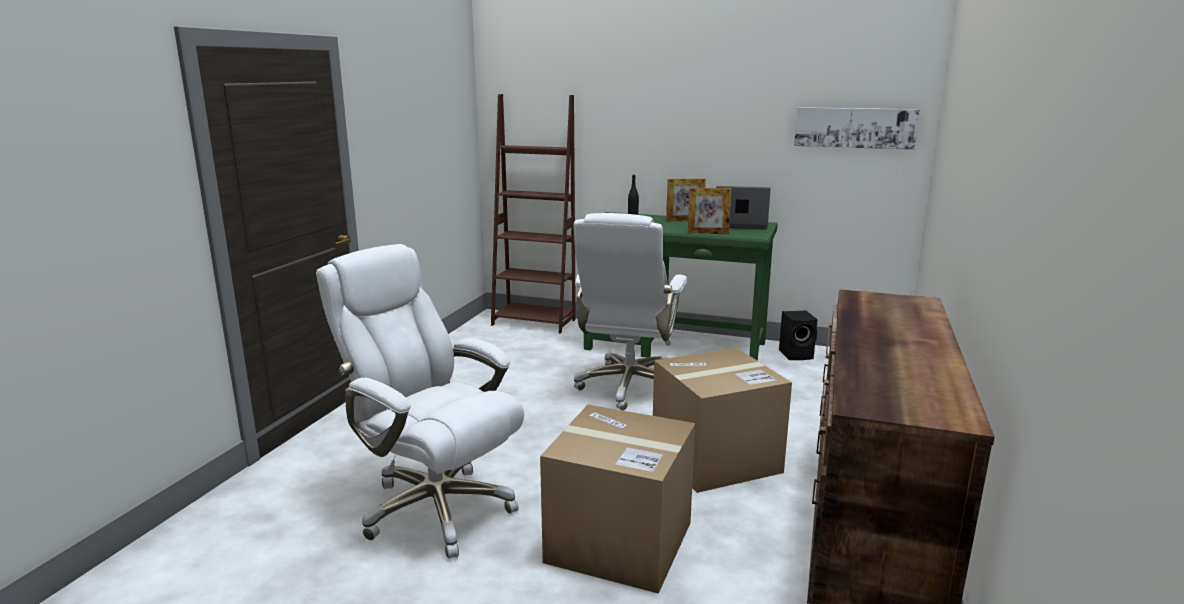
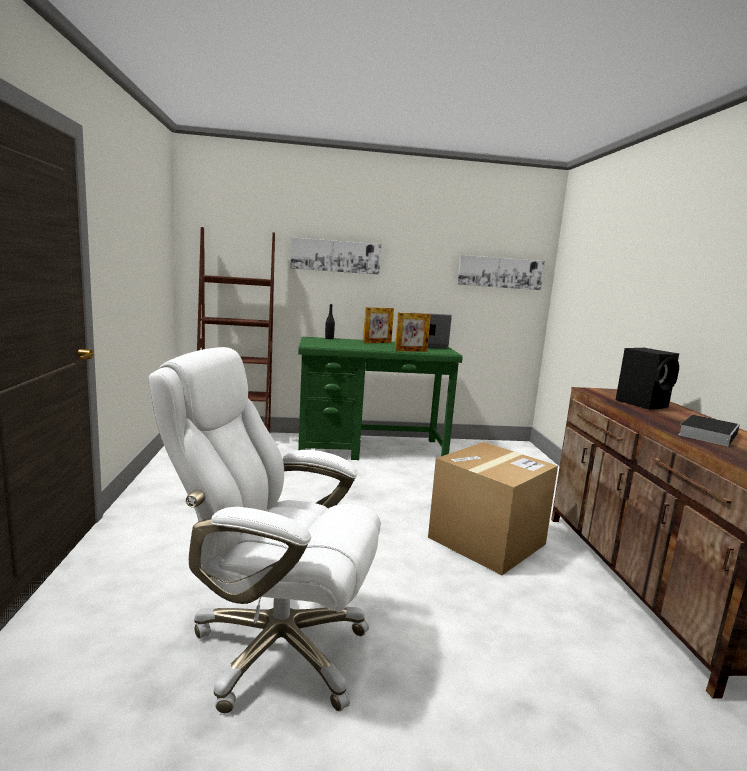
camera: 25 degrees left, 5 degrees down
(619, 542) = (485, 642): cardboard box -> none
(627, 388) = (363, 488): white office chair -> none
(642, 117) = (335, 256): none -> picture
(797, 354) = (464, 447): black speaker -> black speaker (643, 404)
(891, 358) = (707, 434): none -> book

